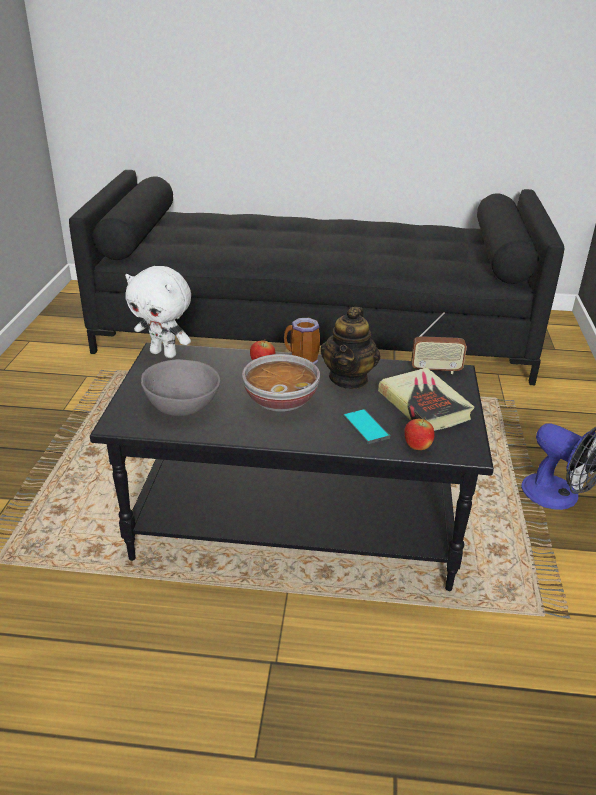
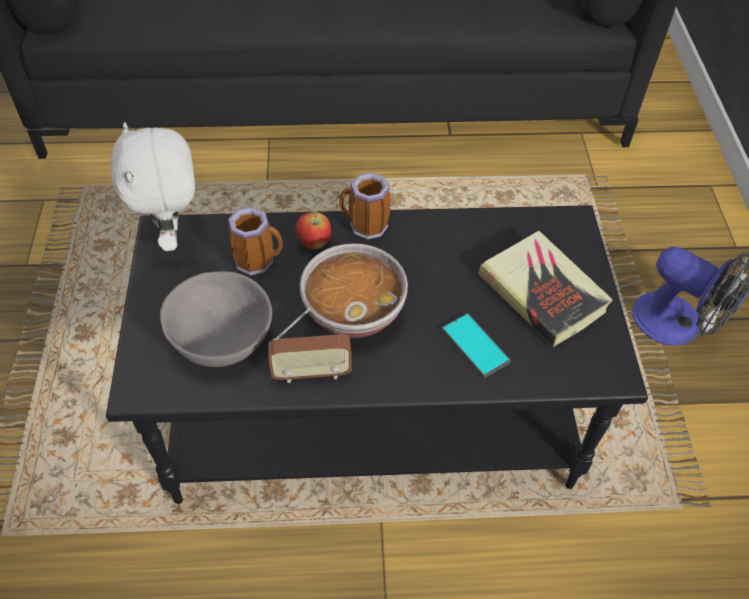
camera: 10 degrees left, 20 degrees up
(164, 353) = (172, 236): white plush toy -> white plush toy turned 60 degrees clockwise
(220, 370) = (258, 260): none -> mug
(349, 379) = (435, 254): teapot -> none
(417, 447) = (548, 374): apple -> none
(436, 370) = (545, 222): radio -> radio (311, 373)

